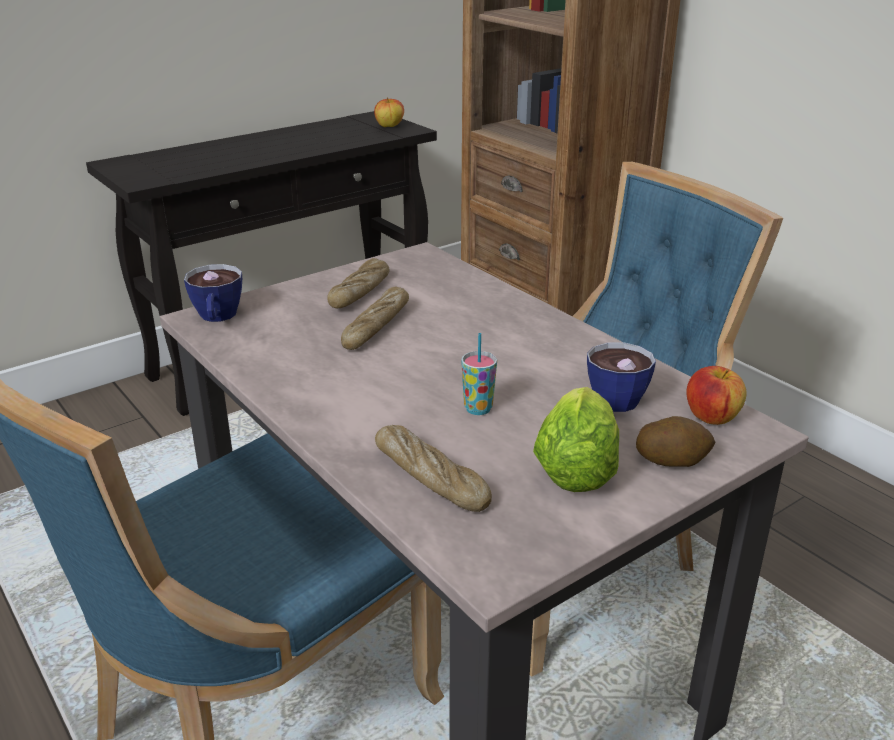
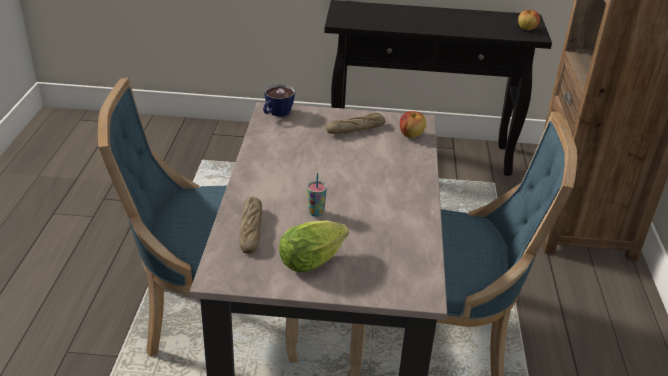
camera: 40 degrees right, 5 degrees up
(376, 327) = (335, 151): bread -> none
(614, 395) = (386, 241): cup -> none
(672, 460) = (359, 282): potato -> none
(711, 417) = (414, 277): apple -> apple (411, 135)

